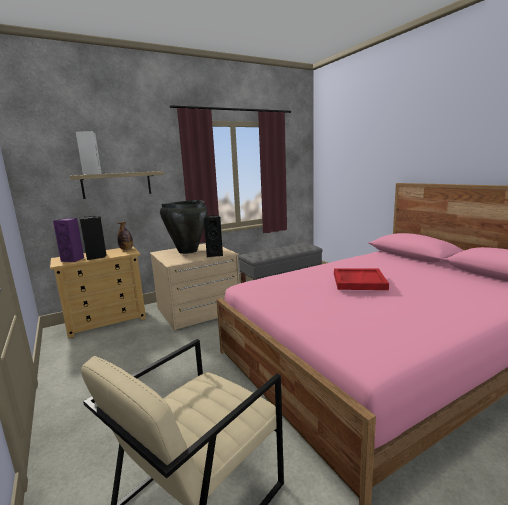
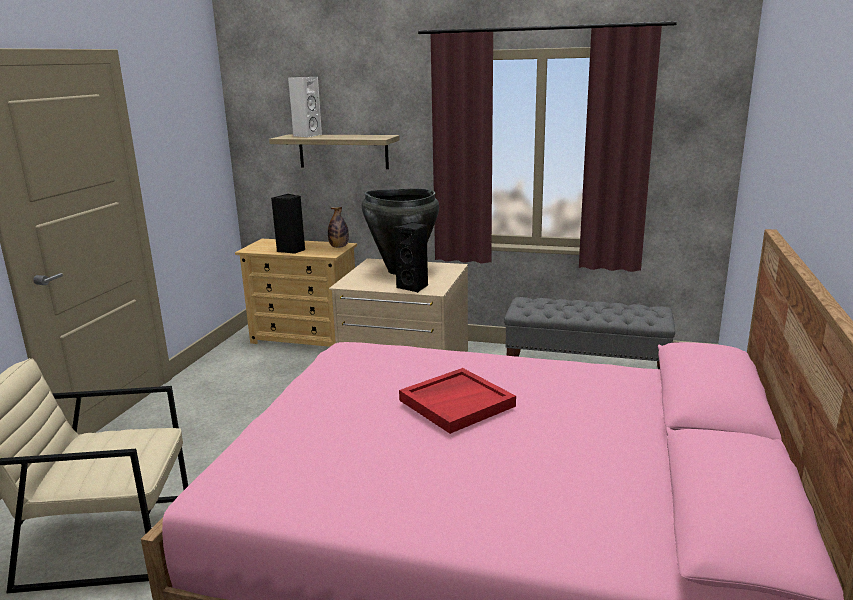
camera: 45 degrees right, 5 degrees up
(73, 259) = (269, 247): purple speaker -> none

